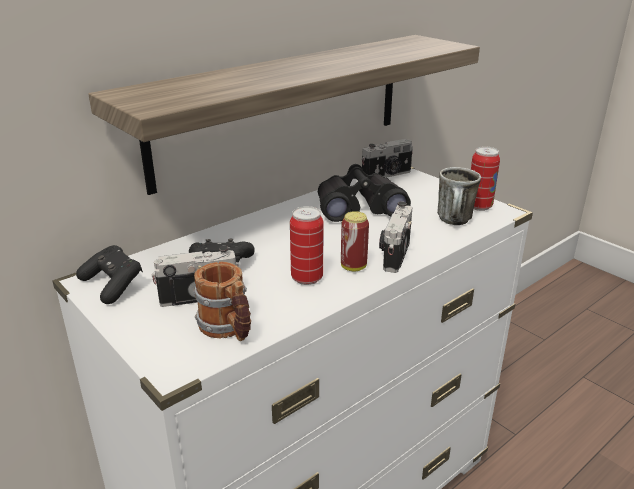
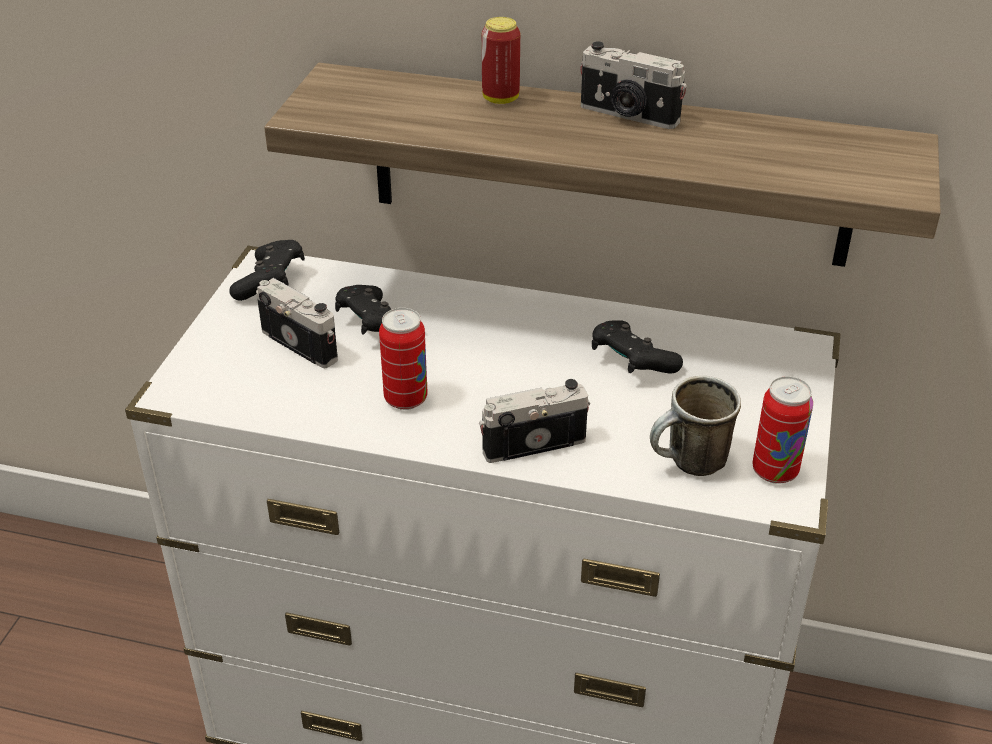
camera: 55 degrees right, 10 degrees up
(228, 329) = (260, 393): mug -> none
(353, 267) = (467, 423): can -> can (500, 98)
(359, 208) = (631, 363): black binoculars -> black game controller
(387, 175) = (770, 344): camera -> camera (628, 115)

